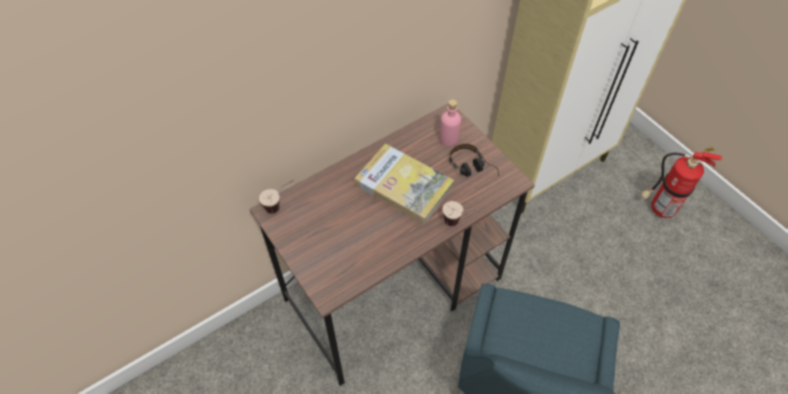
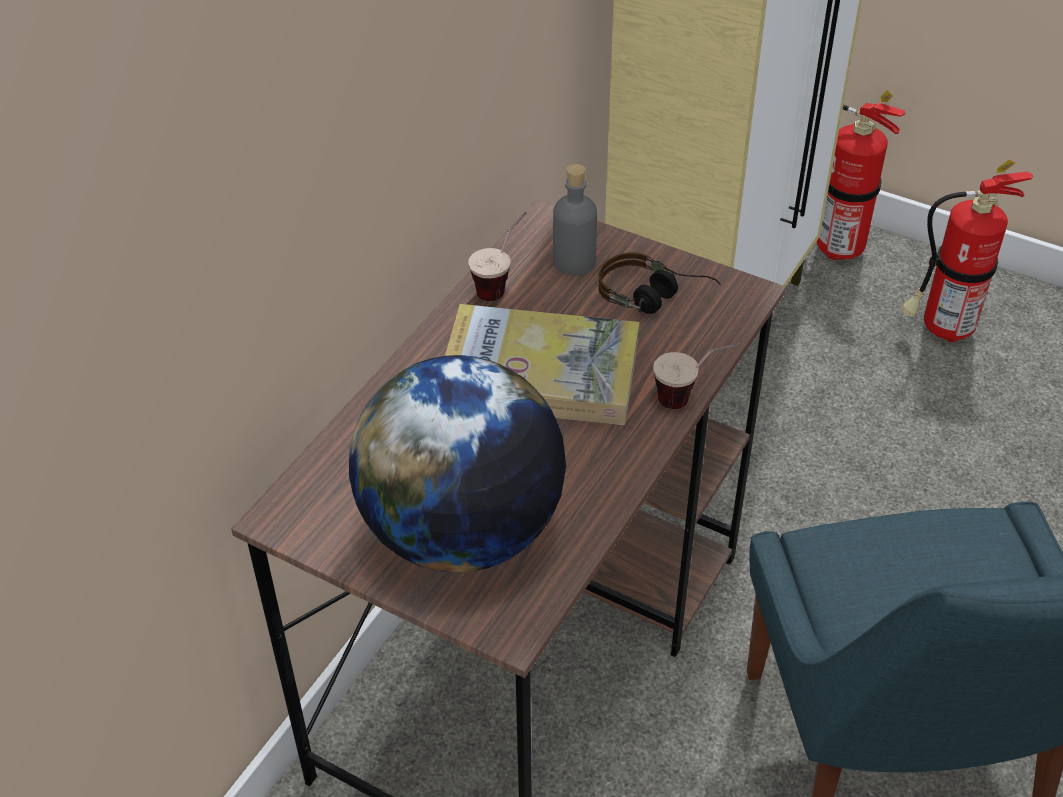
camera: 25 degrees left, 10 degrees down
(280, 205) = (299, 497): cup -> cup (501, 284)
(332, 246) = (462, 532): none -> globe
(448, 138) = (574, 262): pink bottle -> grey bottle
(630, 149) = (833, 248): none -> fire extinguisher

